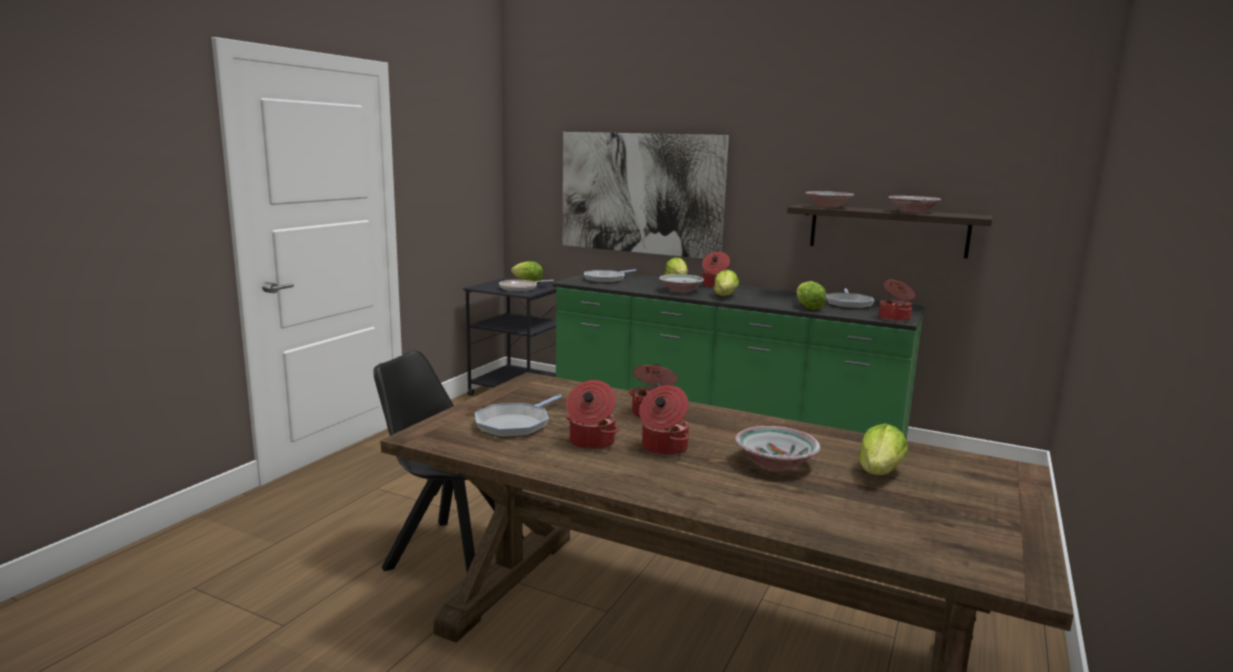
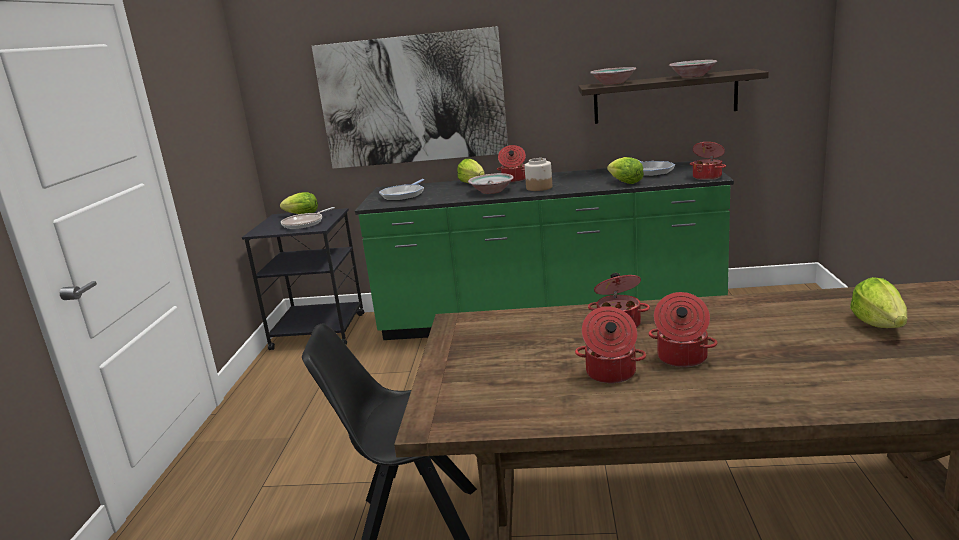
camera: 20 degrees left, 5 degrees up
(515, 424) = (510, 377): frying pan -> none
(725, 296) = (539, 188): lettuce -> jar
(774, 463) = (790, 342): bowl -> none

